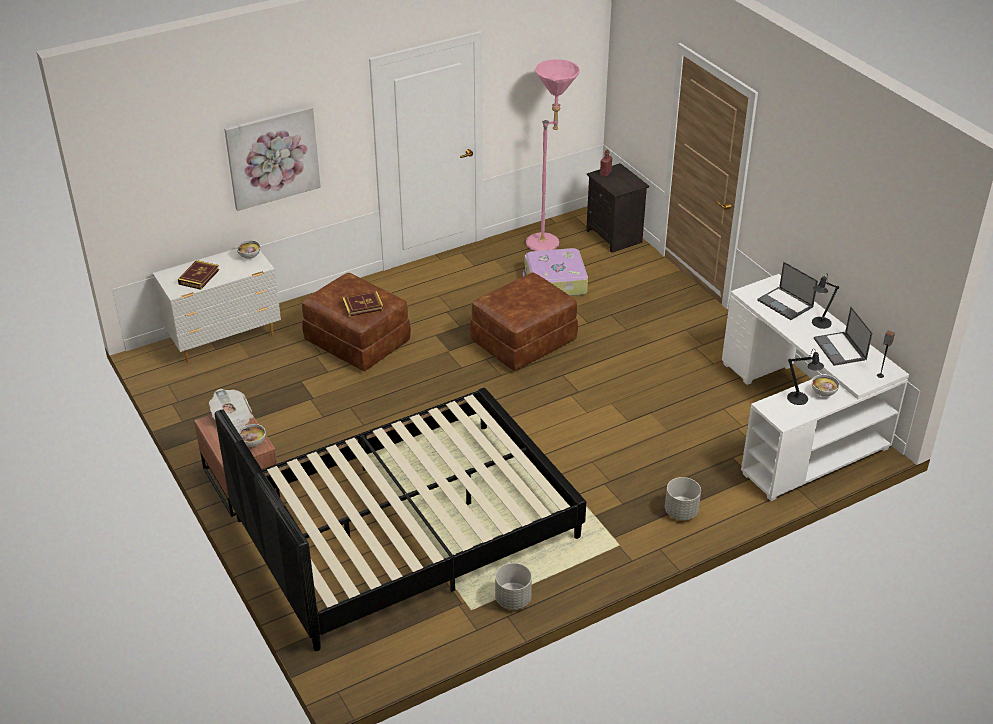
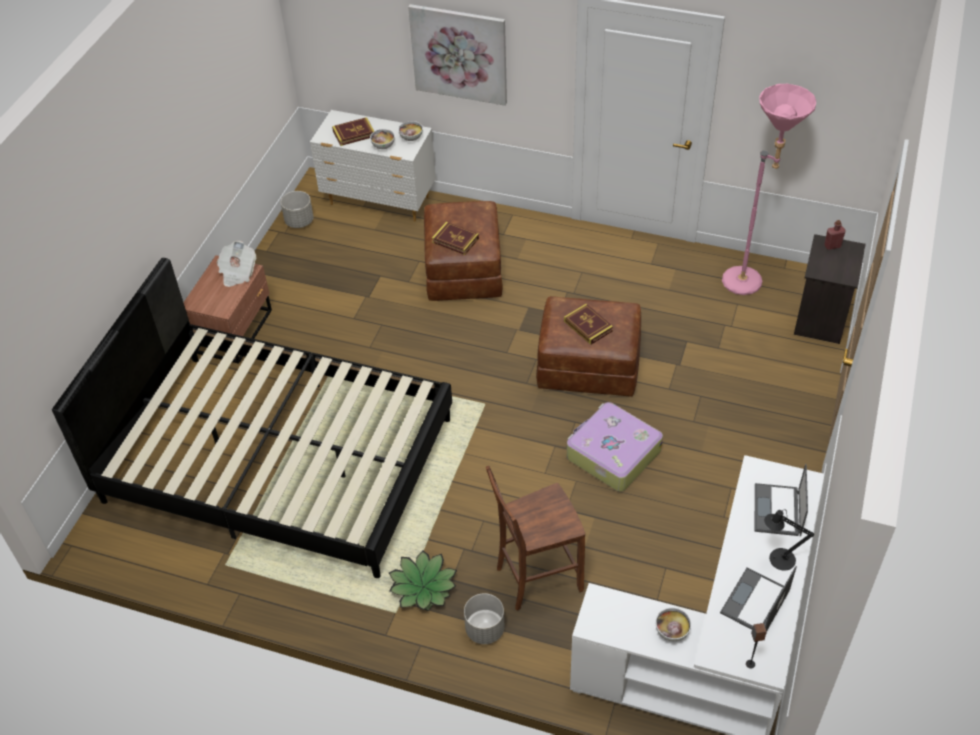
camera: 50 degrees right, 10 degrees up
(253, 443) = (222, 303): bowl -> bowl (383, 146)
(512, 599) = (261, 583): grey planter -> grey planter (299, 221)
(526, 299) = (588, 326): none -> book
(555, 282) = (697, 328): suitcase -> suitcase (612, 454)
(613, 520) = (423, 587): none -> potted plant
(667, 465) = (536, 578): none -> brown chair
(800, 400) = (639, 618): black table lamp -> none

